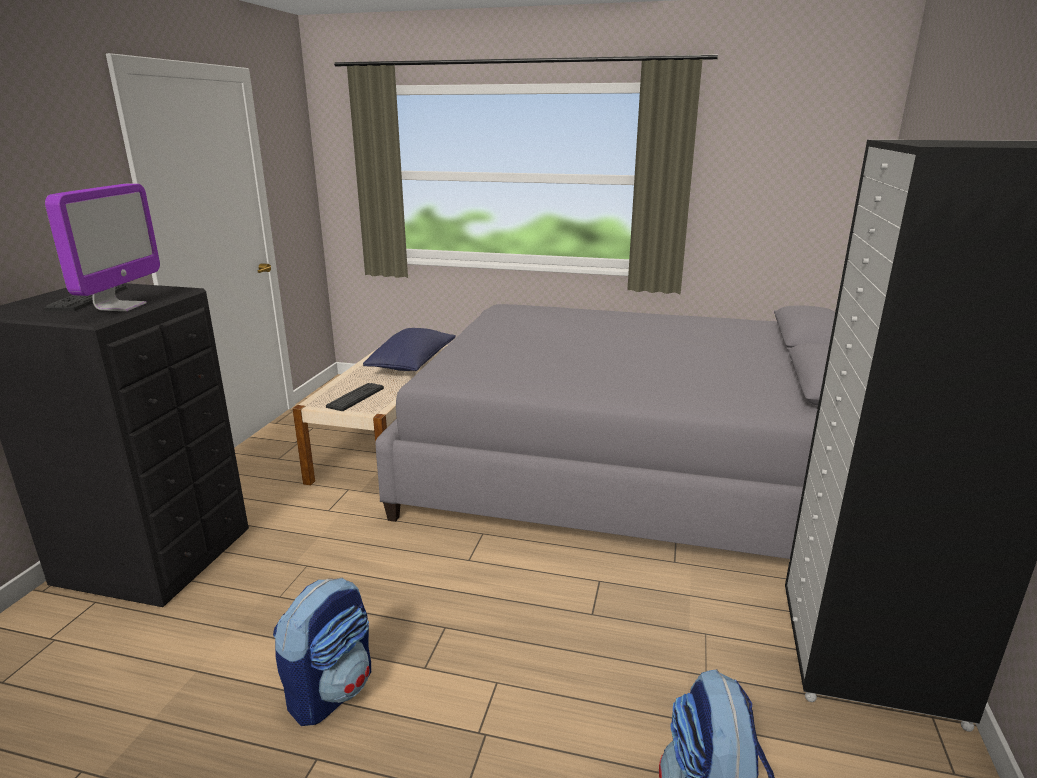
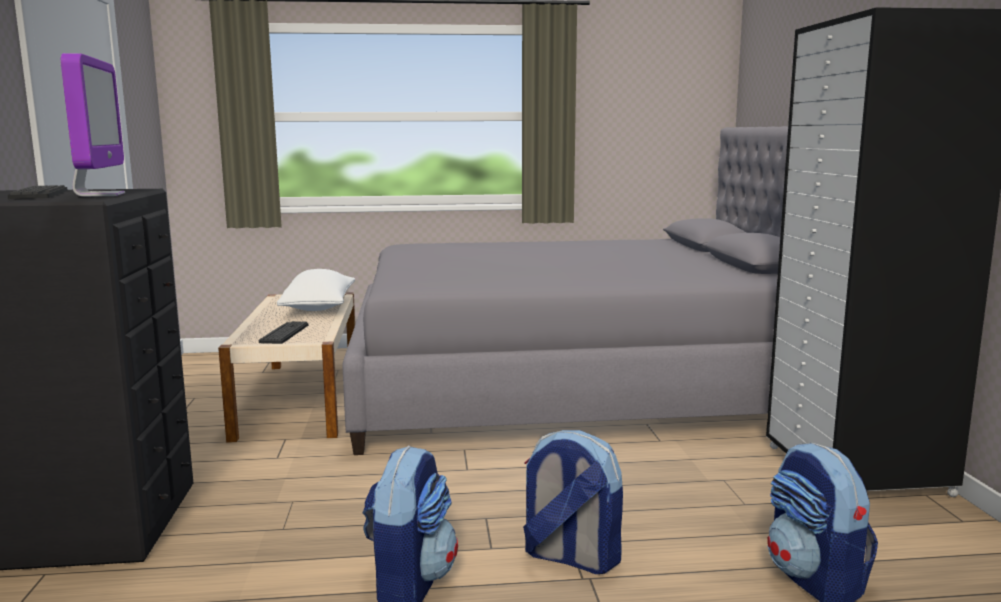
camera: 20 degrees left, 10 degrees down
(413, 364) = (319, 307): blue pillow -> white pillow
(485, 701) = (570, 557): none -> backpack

